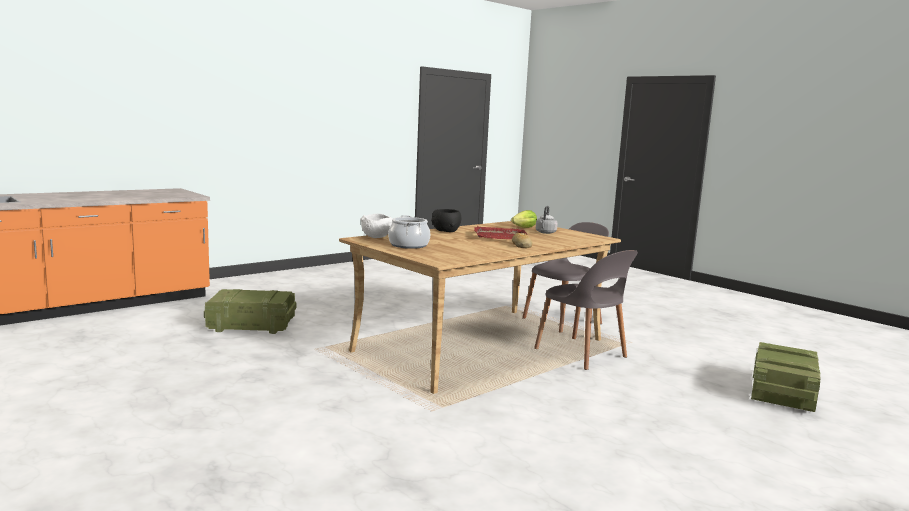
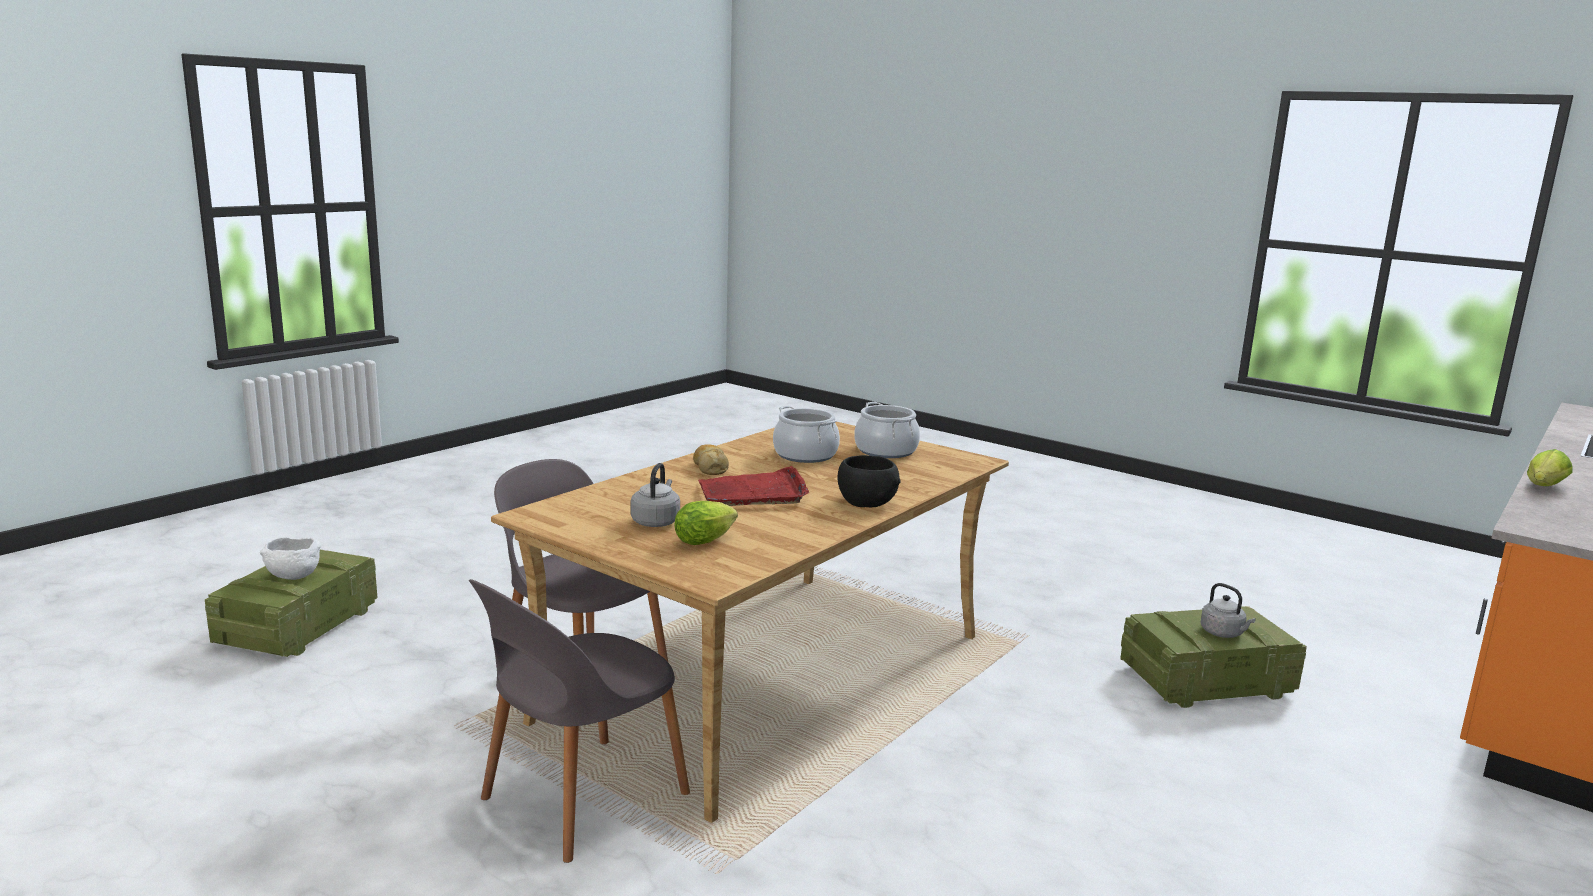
camera: 170 degrees right, 5 degrees up
(120, 199) = (1543, 487): none -> lettuce
(252, 294) = (1223, 633): none -> grey kettle
(377, 237) = (956, 466): white bowl -> white bowl (292, 577)
(462, 246) = (805, 455): none -> cooking pot

